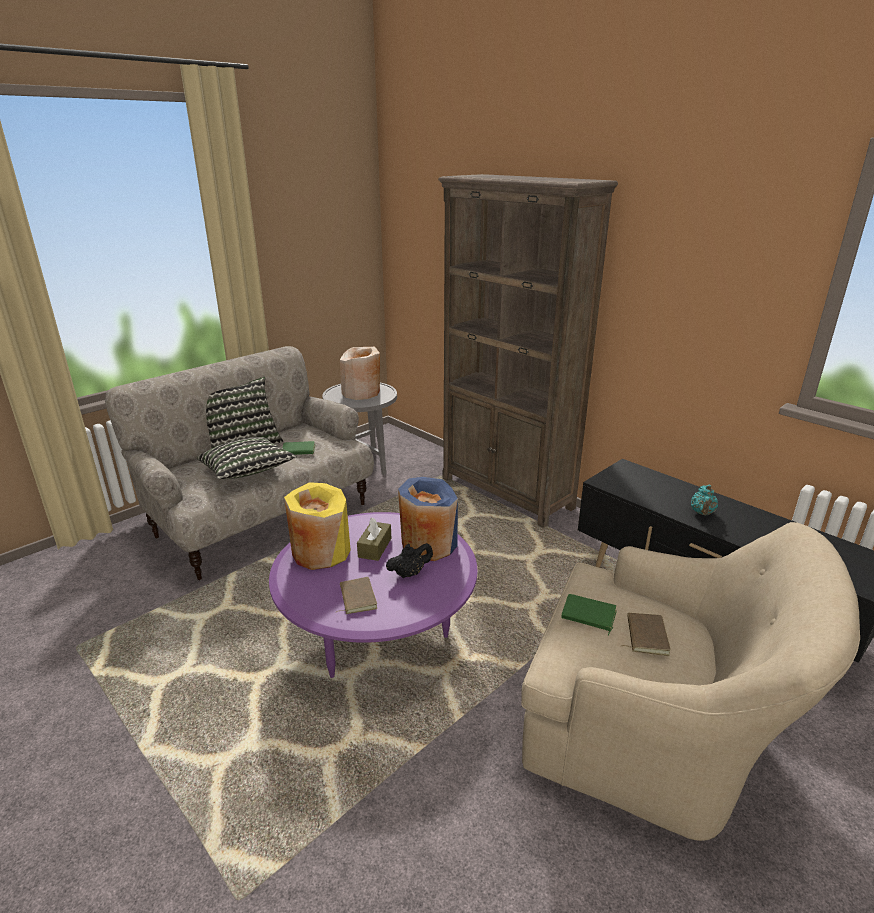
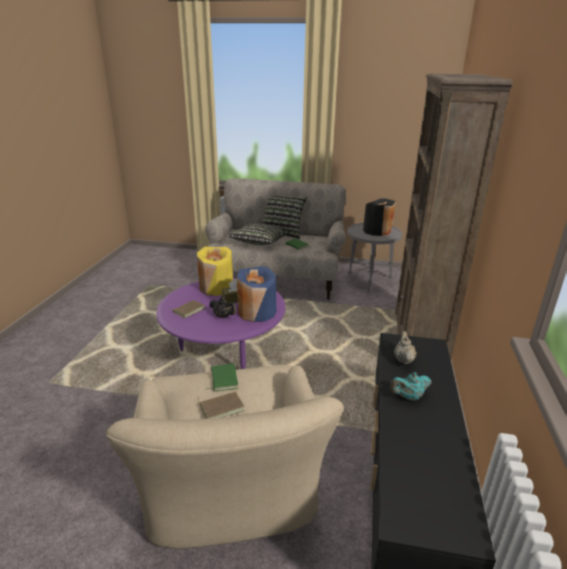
camera: 55 degrees right, 0 degrees up
(361, 392) = (377, 231): beige vase -> black vase
(641, 490) = (403, 359): none -> beige teapot

